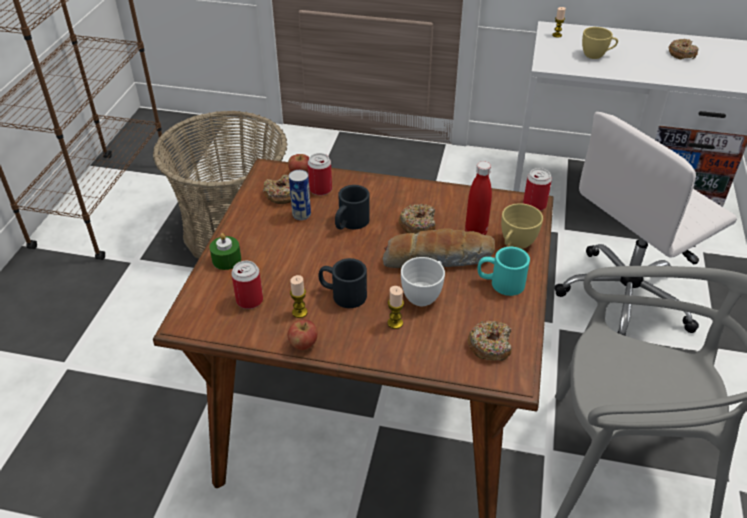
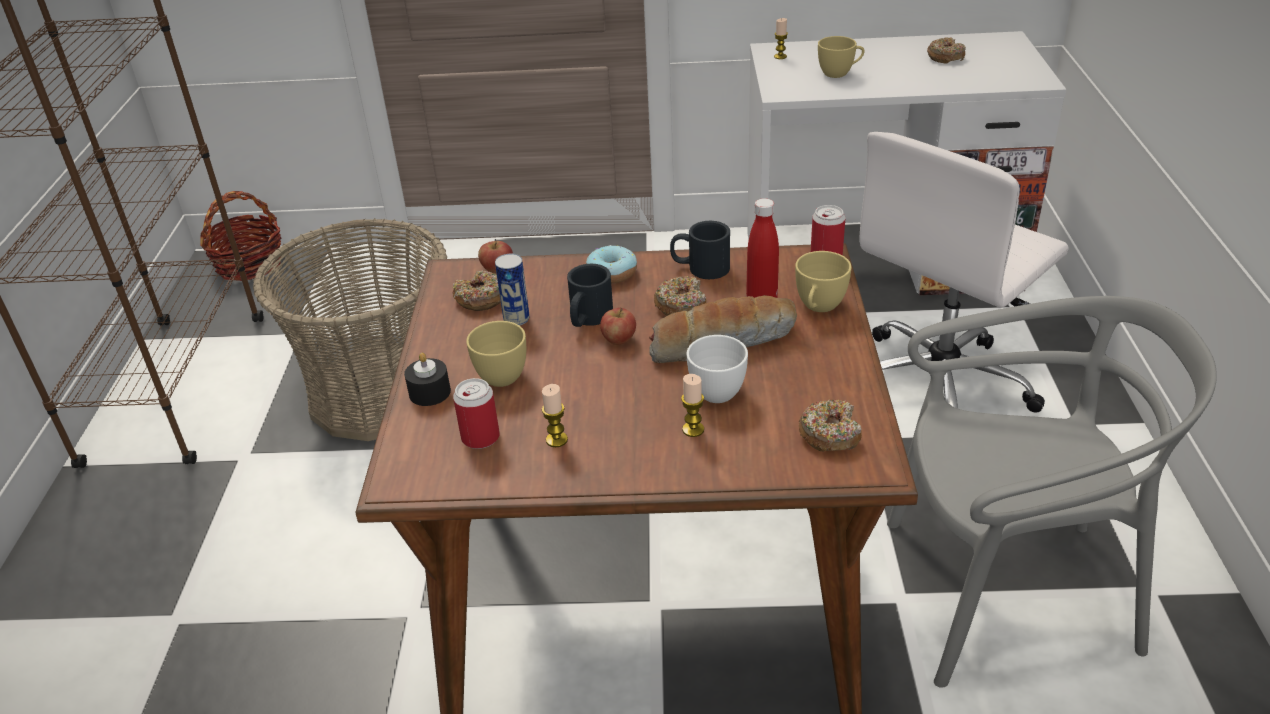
camera: 10 degrees left, 5 degrees down
(172, 123) = (250, 264): none -> basket
(226, 260) = (429, 392): green candle -> black candle
(280, 254) = (503, 372): none -> yellow cup
(303, 344) = (576, 479): apple -> apple (618, 340)
(320, 189) = (532, 284): can -> none
(342, 294) = (608, 407): black mug -> black mug (700, 268)
(378, 191) = (612, 273): none -> donut
(500, 283) = (815, 356): turquoise mug -> none

